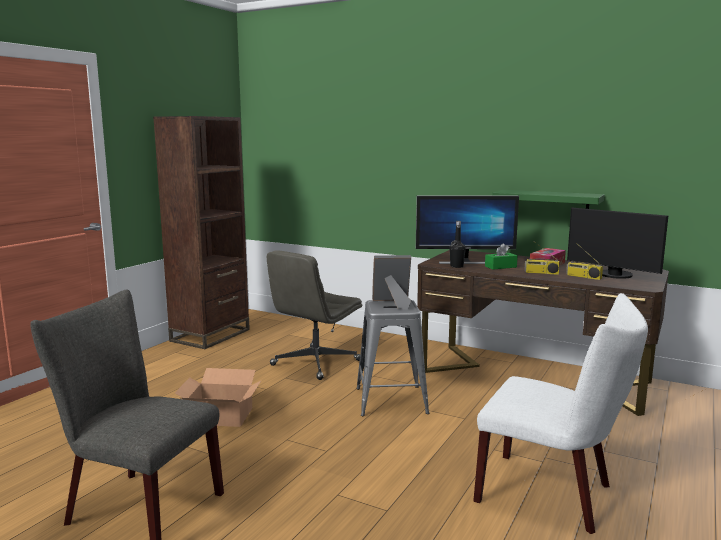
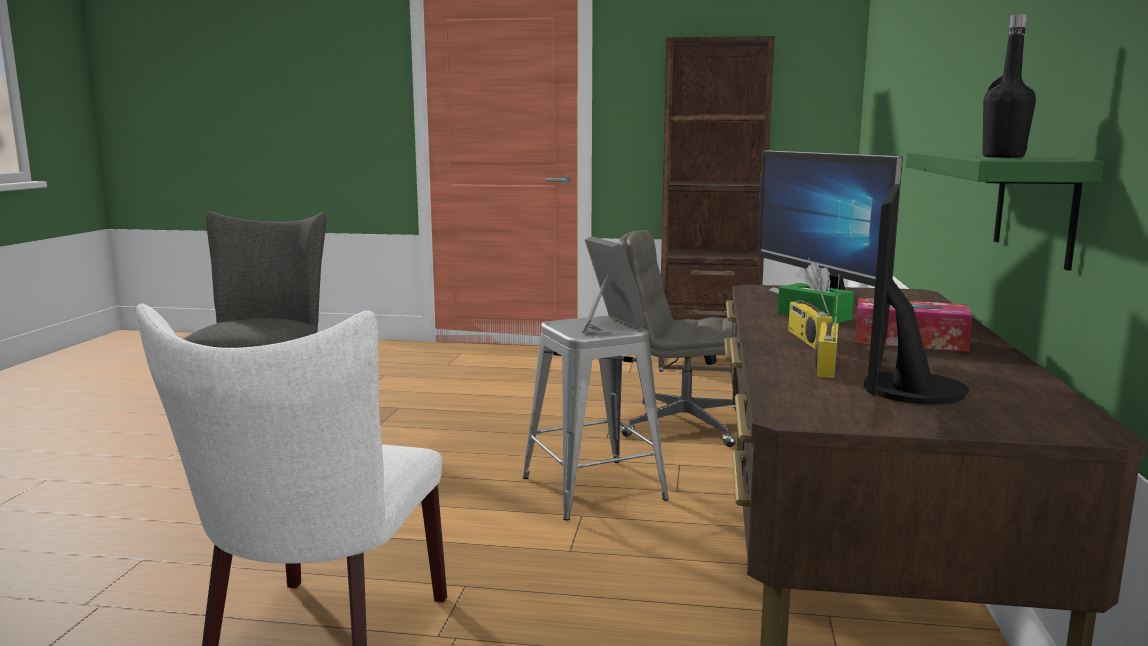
camera: 70 degrees right, 0 degrees up
(221, 416) = (472, 412): cardboard box -> none
(456, 266) = (763, 298): black bottle -> black bottle (1003, 157)

